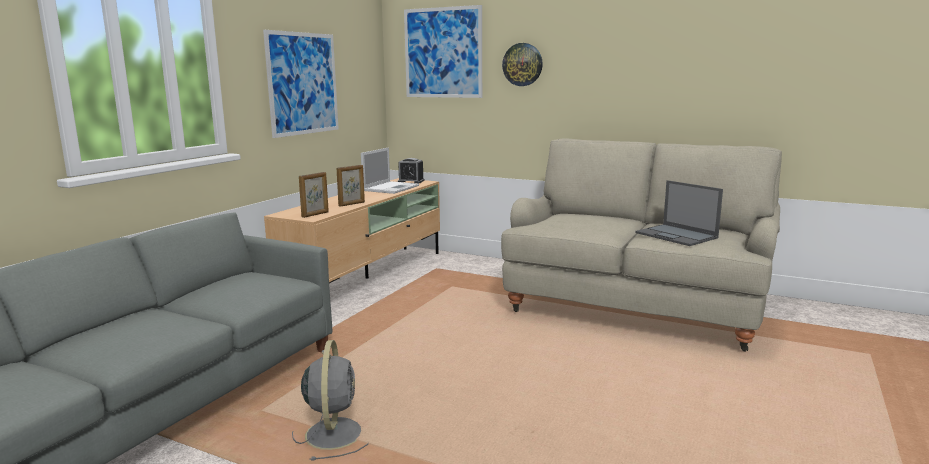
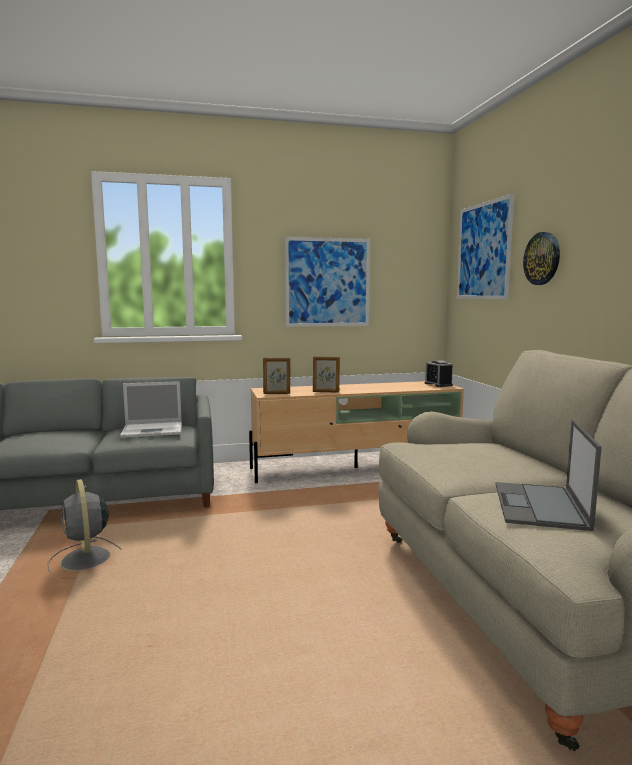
camera: 50 degrees right, 5 degrees down
(334, 432) = (86, 560): grey fan -> grey fan turned 105 degrees clockwise
(391, 188) = (401, 386): laptop -> laptop (154, 430)

